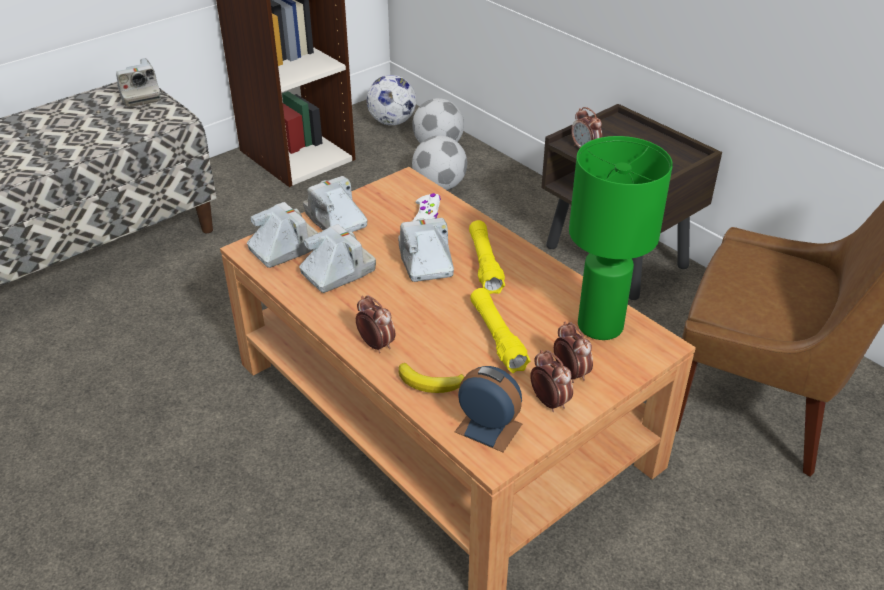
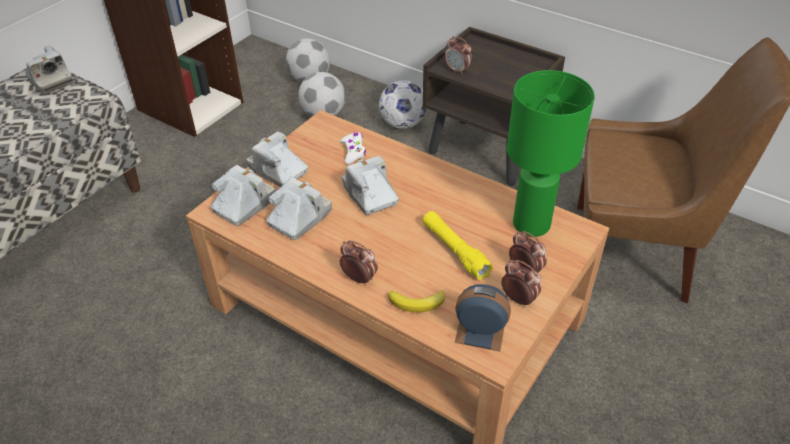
camera: 15 degrees left, 5 degrees up
(392, 122) = (262, 63): football -> football (402, 124)
(485, 264) = (419, 187): yellow flashlight -> none

